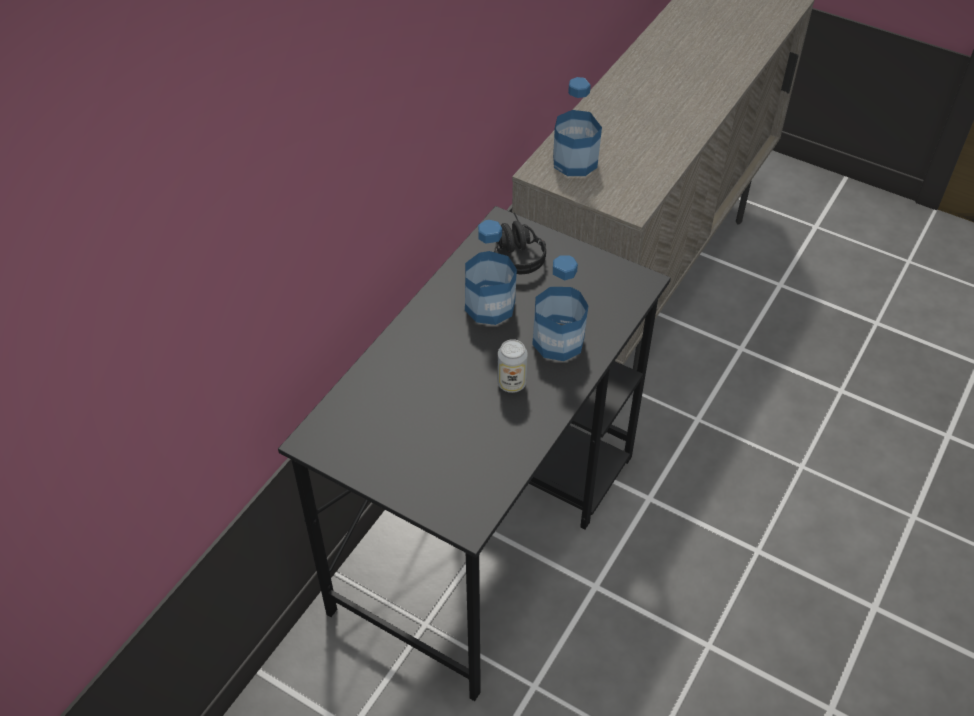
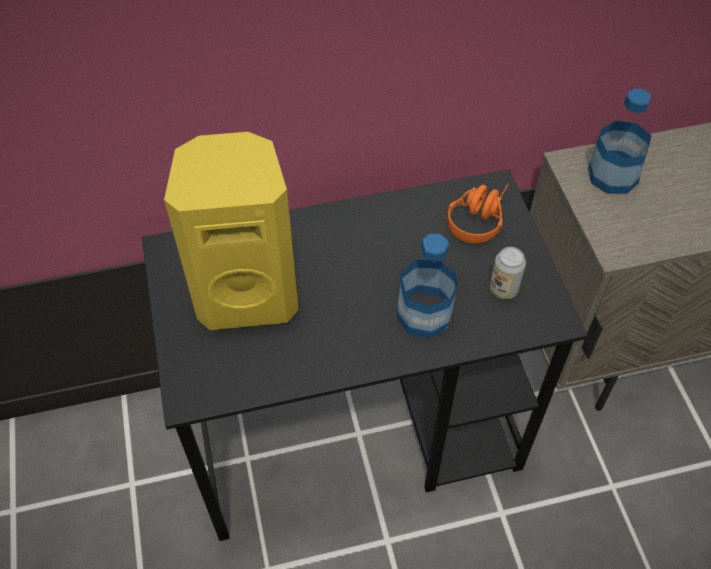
camera: 45 degrees right, 5 degrees up
(419, 423) = (247, 294): none -> yellow speaker
(490, 306) = (406, 245): bottle -> none
(511, 383) = (347, 319): can -> can (503, 289)
(515, 251) = (479, 217): black headphones -> orange headphones

